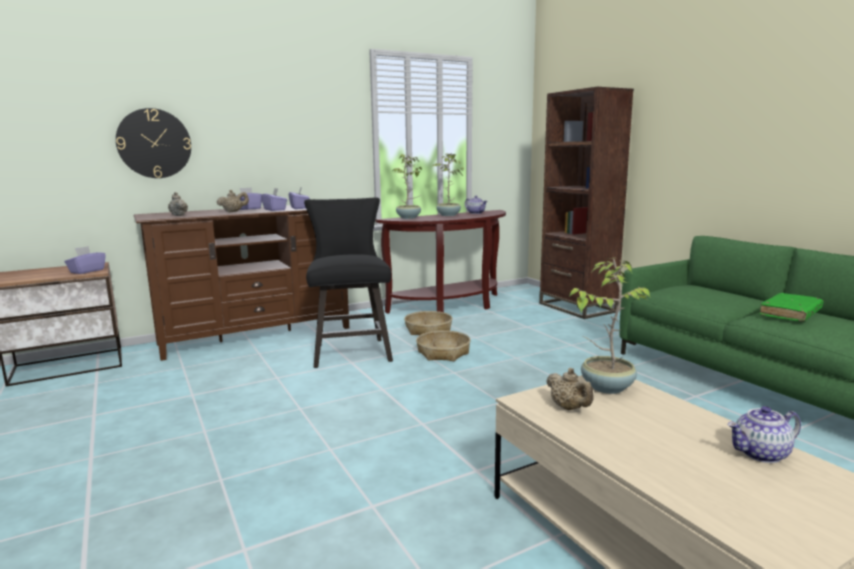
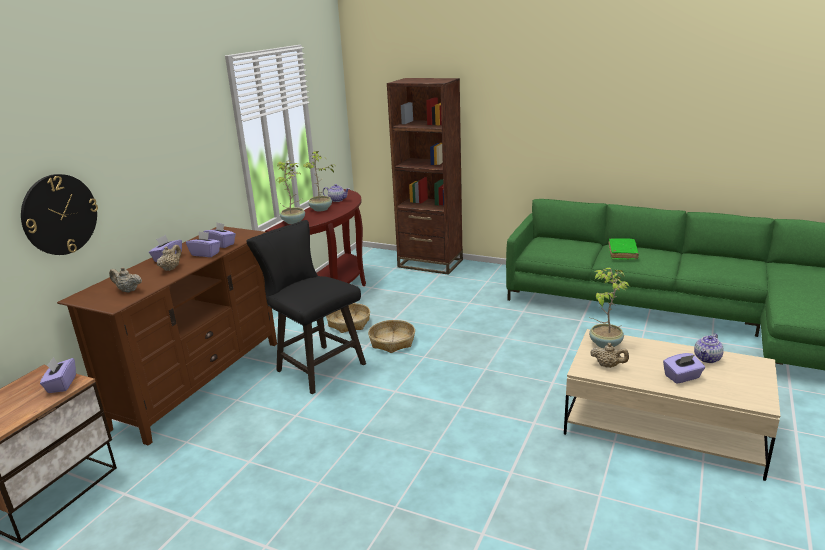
camera: 35 degrees left, 10 degrees up
(669, 459) = (682, 377): none -> purple tissue box

